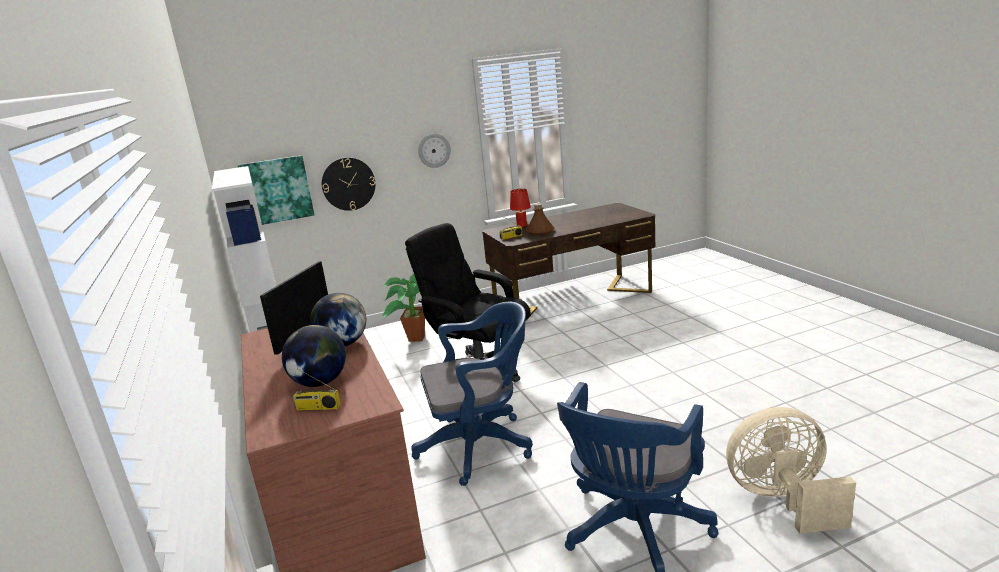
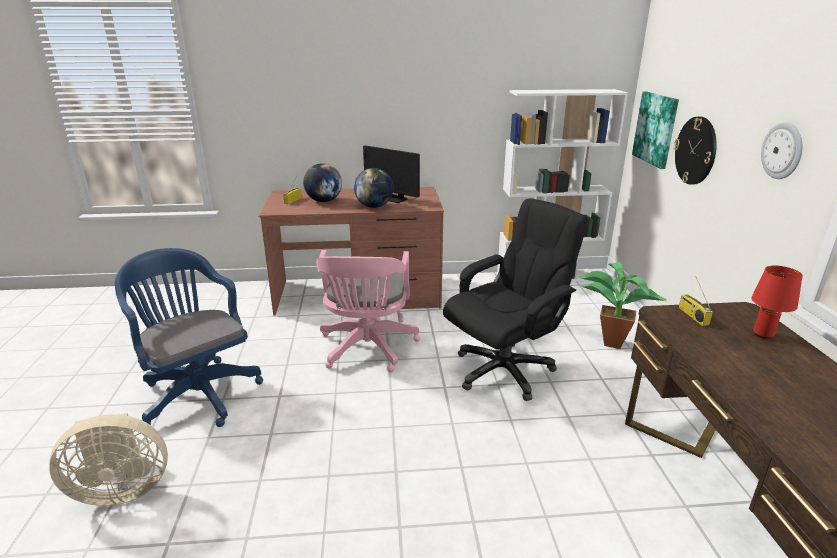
camera: 105 degrees right, 5 degrees up
(481, 445) = (367, 350): blue office chair -> pink office chair
(540, 232) = (718, 343): brown bottle -> none
(782, 500) = (121, 489): beige fan -> beige fan turned 60 degrees clockwise

